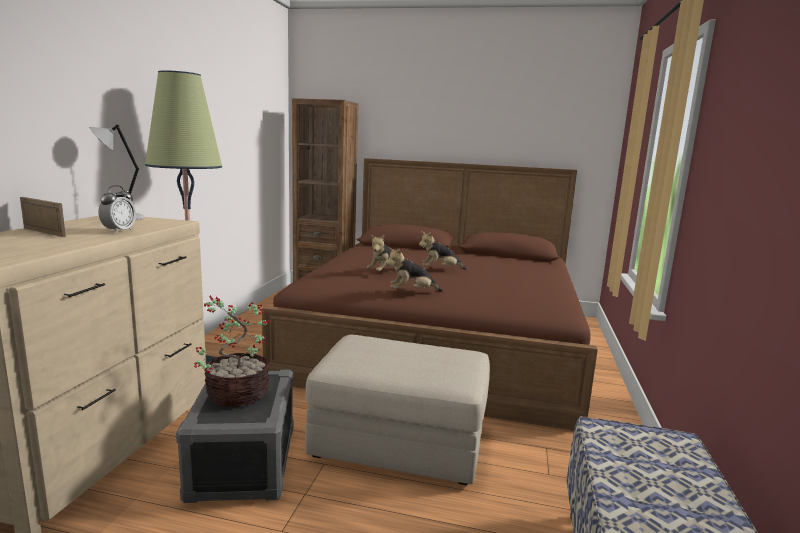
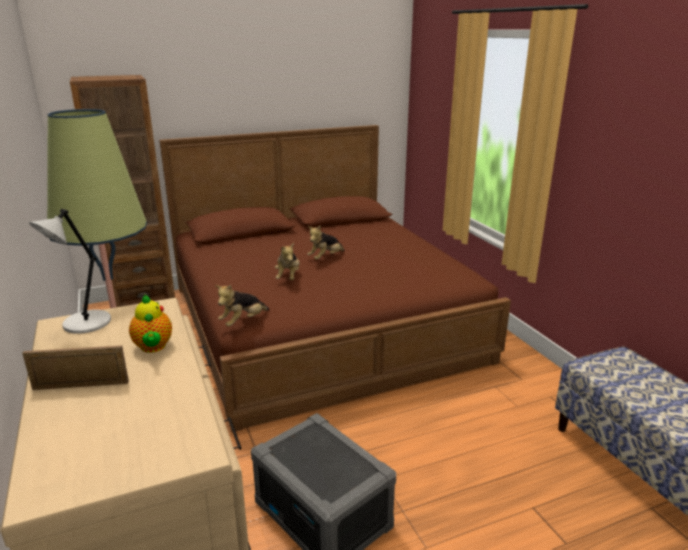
camera: 35 degrees left, 10 degrees up
(119, 231) = (153, 347): alarm clock -> teapot
(235, 395) = (315, 460): potted plant -> none
(400, 440) = (406, 429): beige ottoman -> none
(411, 292) = (348, 294): plush toy -> plush toy (243, 321)

